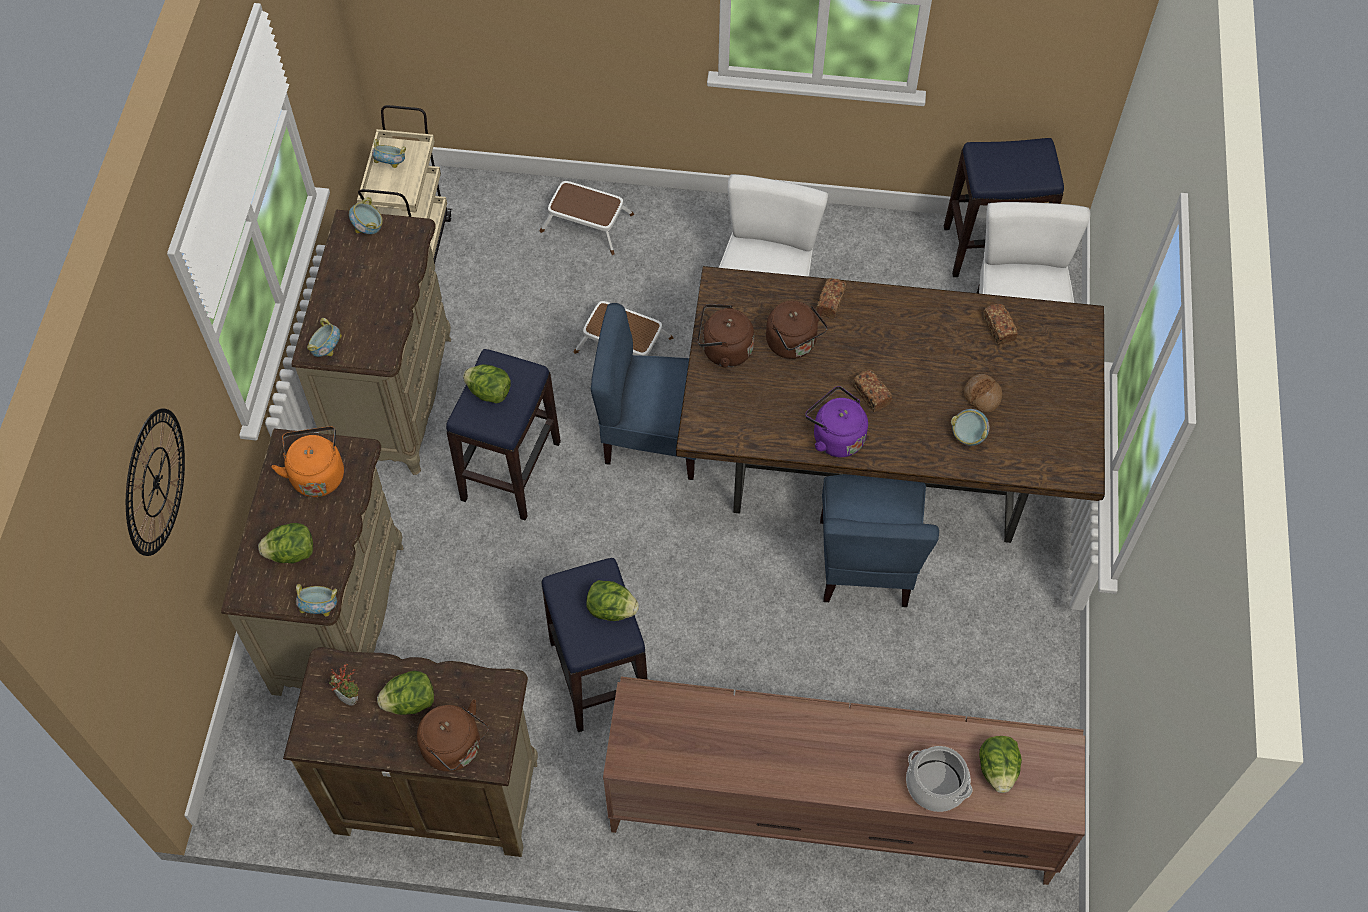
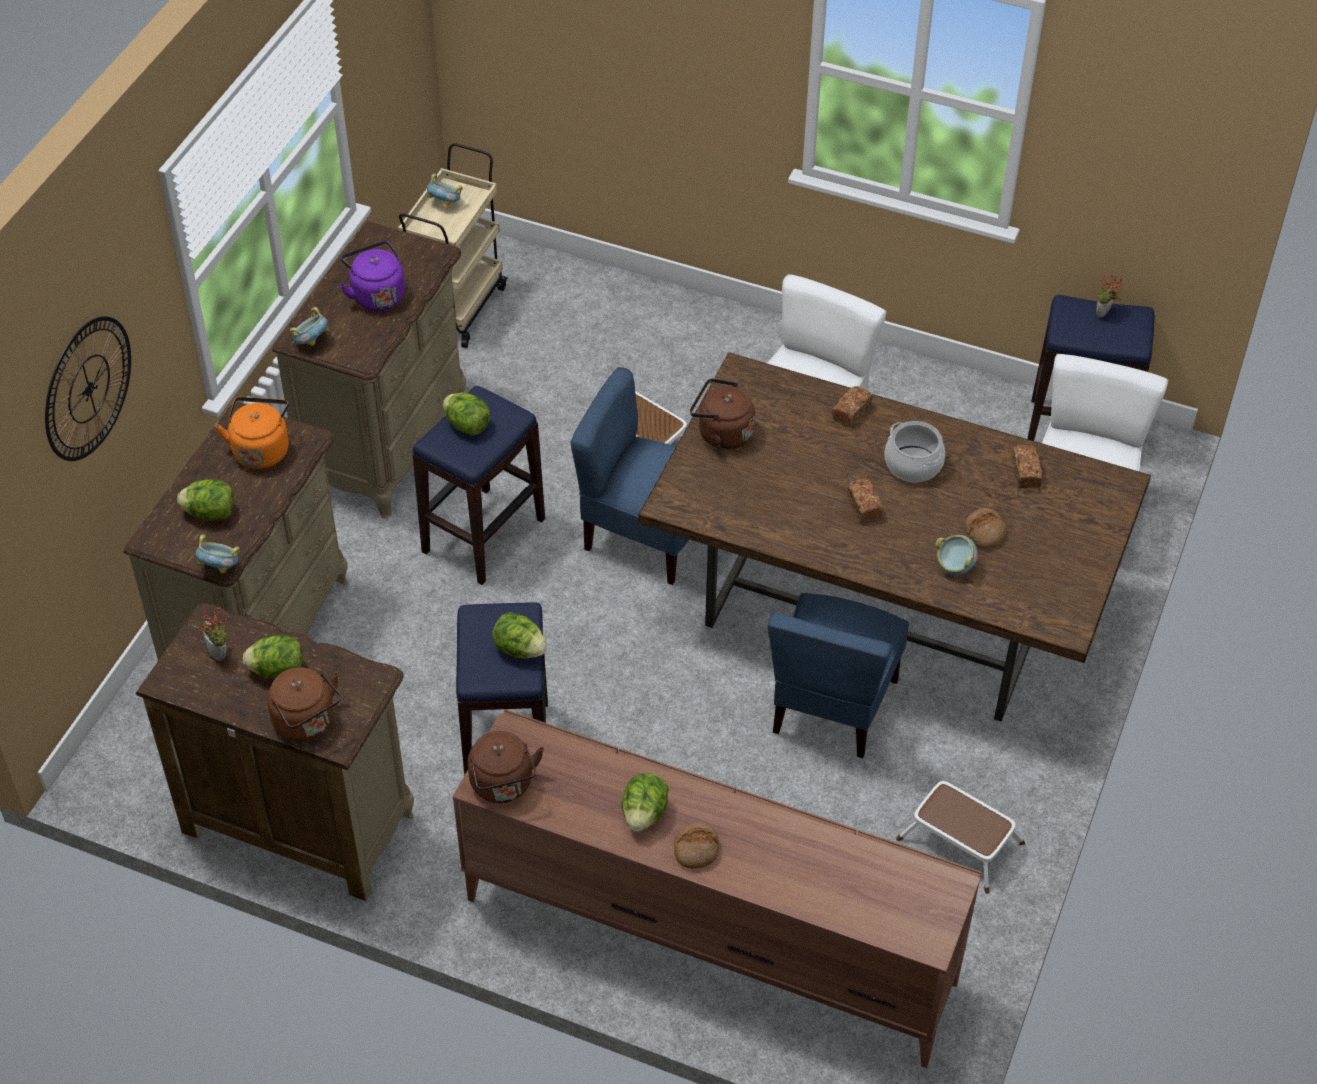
camera: 15 degrees right, 10 degrees down
(368, 228) = (392, 243): bowl -> none
(587, 222) = (645, 319): brown step ladder -> brown step ladder (960, 840)
(793, 344) = (797, 443): brown kettle -> brown kettle (503, 786)
(835, 437) = (811, 537): purple kettle -> purple kettle (376, 295)
(835, 773) = (696, 849): none -> bread
(936, 784) = (800, 885): cooking pot -> cooking pot (913, 464)
(997, 769) = (872, 887): lettuce -> lettuce (644, 813)
(1013, 154) = (1104, 314): none -> potted plant

